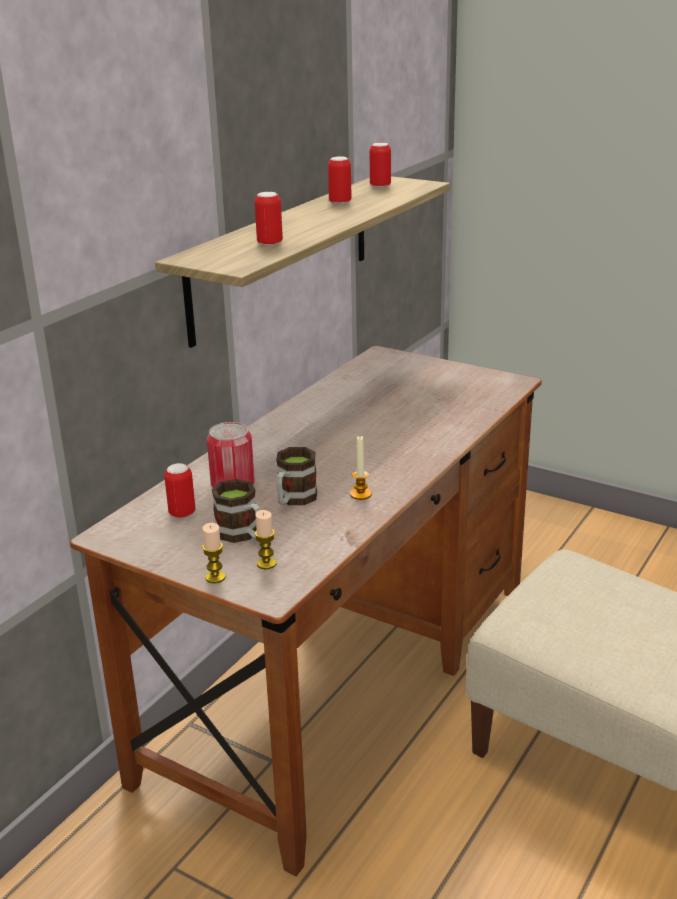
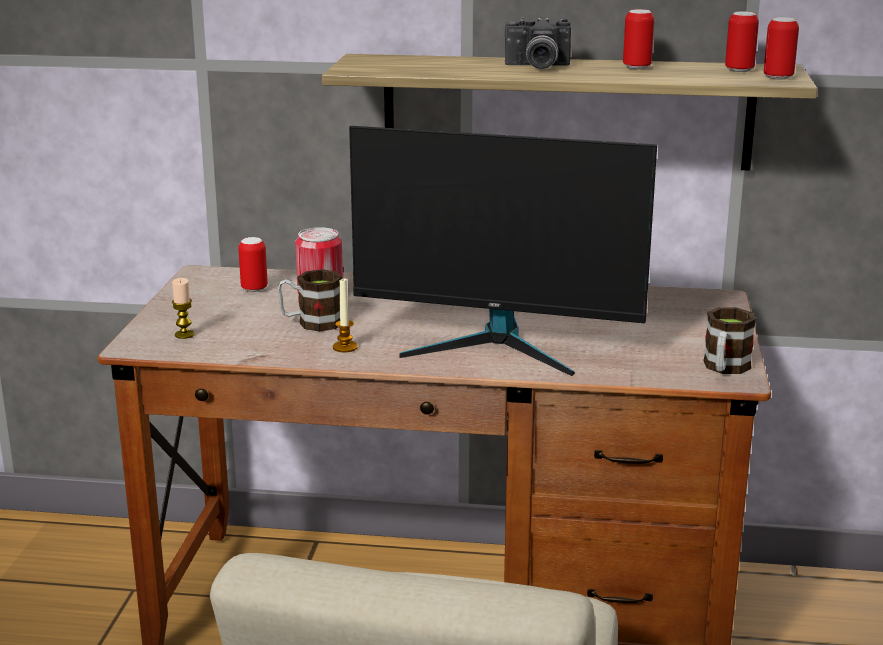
camera: 65 degrees right, 5 degrees down
(215, 577) = (151, 321): candle -> none
(242, 535) = (230, 316): mug -> mug (724, 368)
(270, 244) = (439, 68): can -> can (778, 77)
(304, 222) = (537, 67): none -> camera
(404, 437) = (497, 345): none -> monitor

